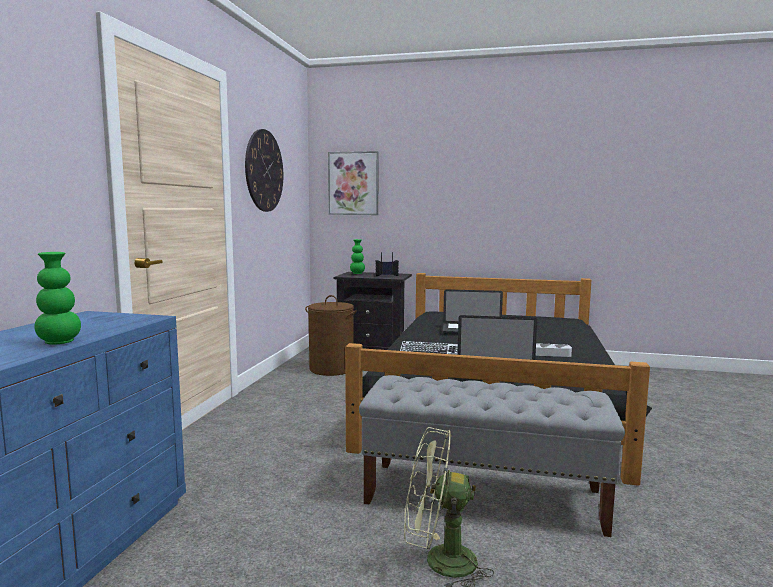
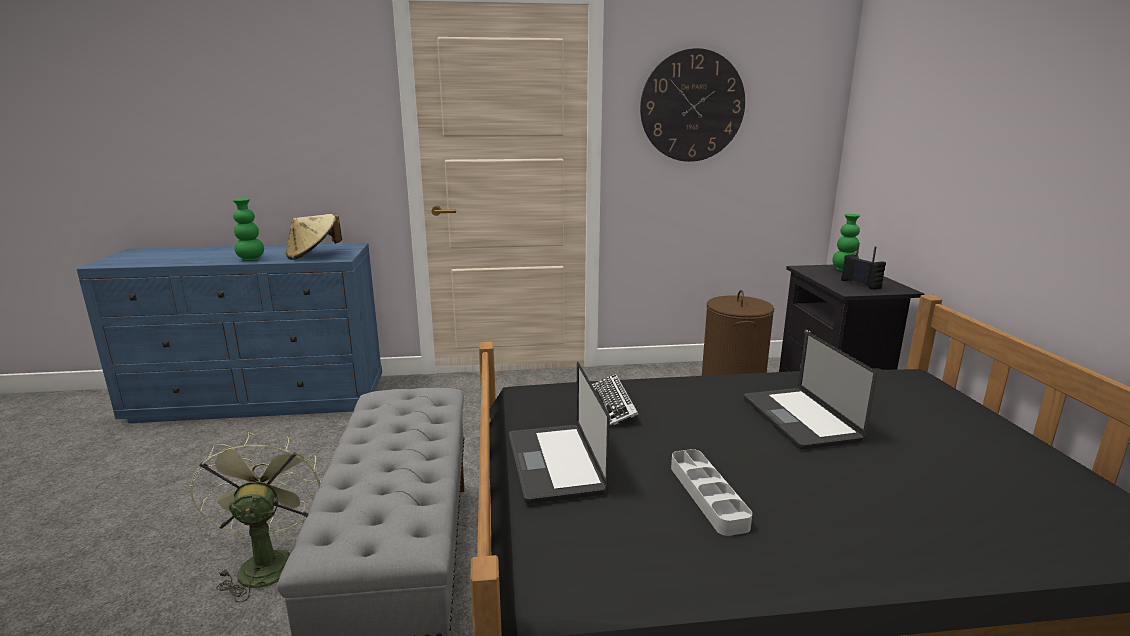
camera: 70 degrees right, 10 degrees up
(106, 324) = (313, 255): none -> beige hat
(353, 183) = (889, 116): picture -> none

